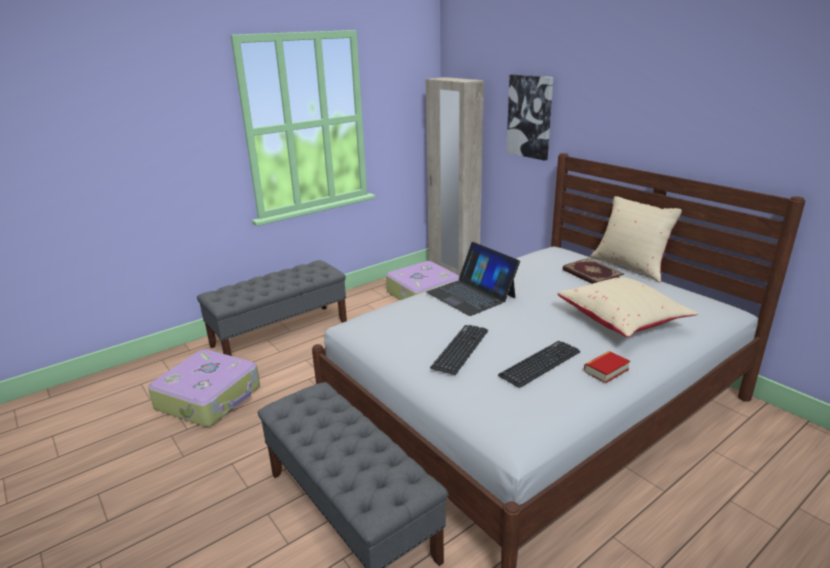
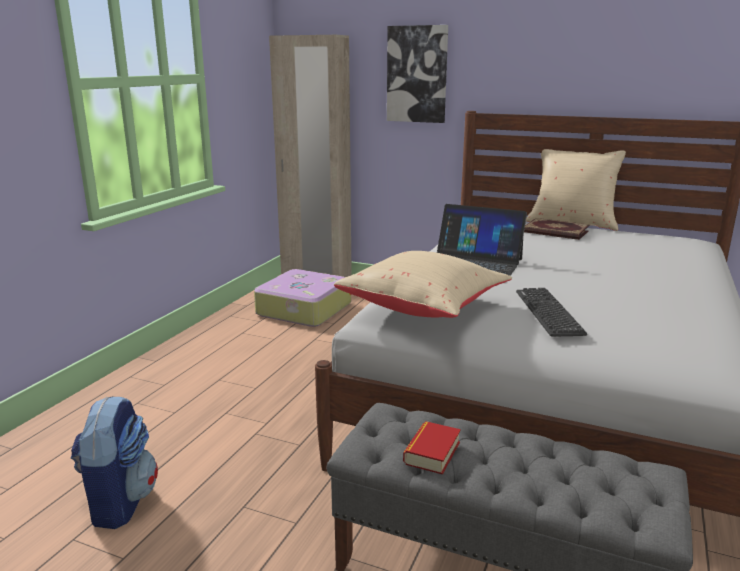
camera: 30 degrees left, 5 degrees down
(210, 397) = (119, 502): suitcase -> backpack
(281, 334) = (153, 392): grey bench -> none
(540, 364) = (645, 307): keyboard -> none
(606, 370) = (706, 300): book -> book (432, 453)
(622, 321) = (648, 261): beige pillow -> beige pillow (424, 307)

